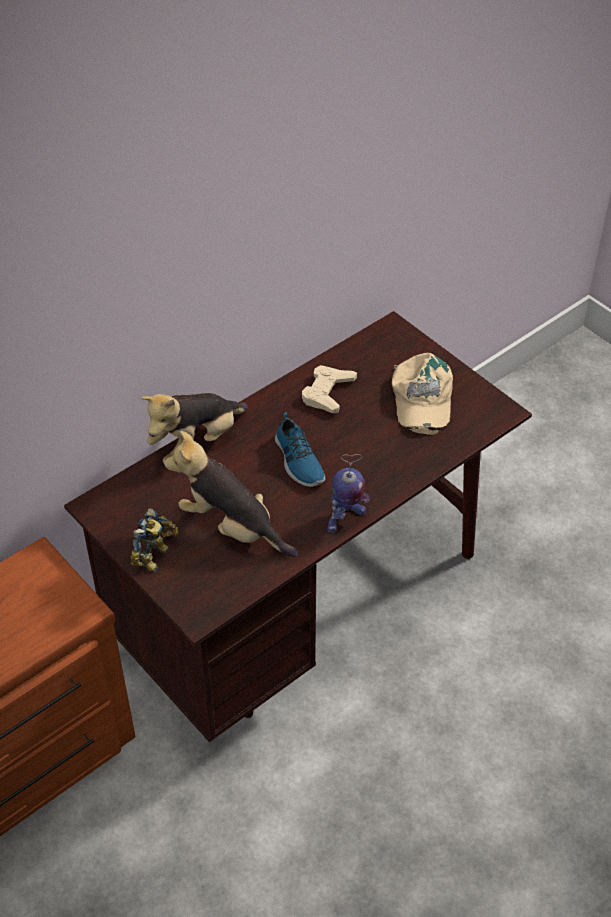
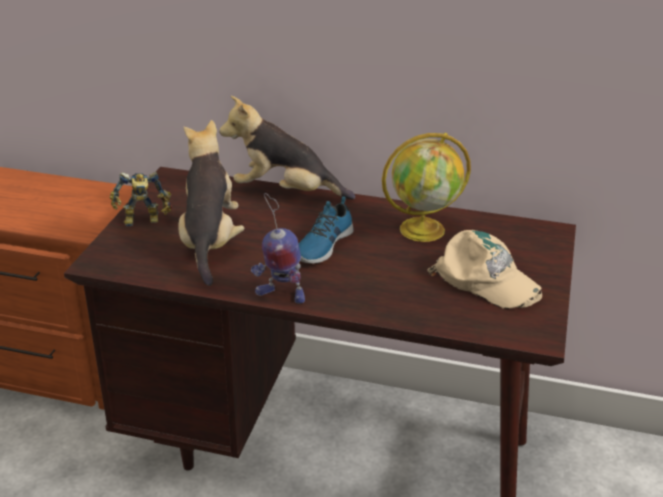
camera: 55 degrees right, 15 degrees down
(327, 392) = (423, 229): beige game controller -> globe
(421, 399) = (485, 280): beige cap -> beige cap turned 105 degrees counterclockwise

